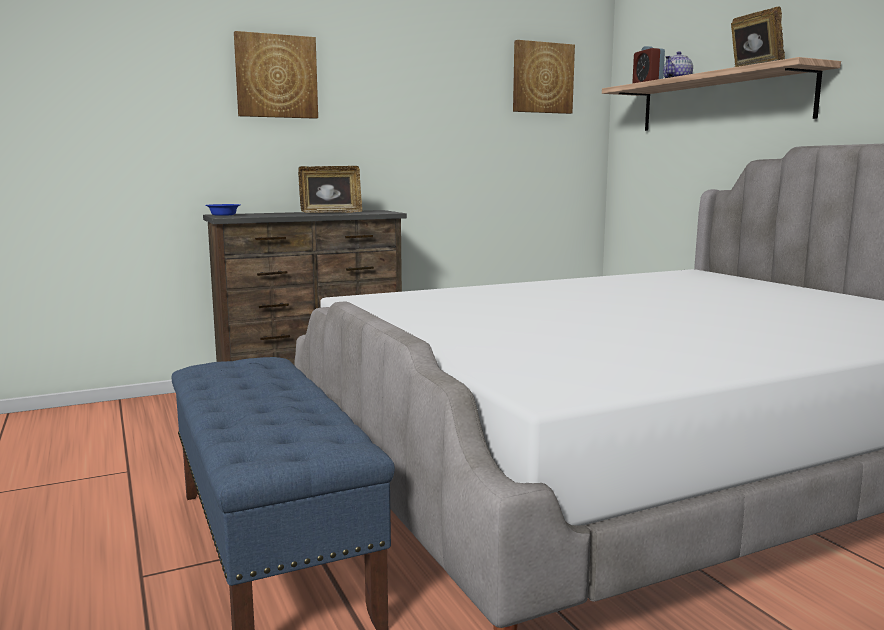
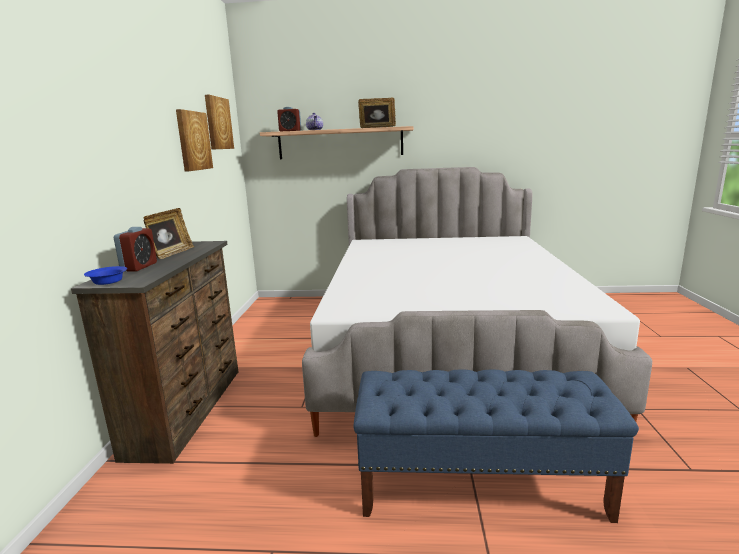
camera: 60 degrees left, 5 degrees up
(274, 213) = (139, 267): none -> alarm clock
(276, 76) = (89, 126): picture -> picture (193, 141)

